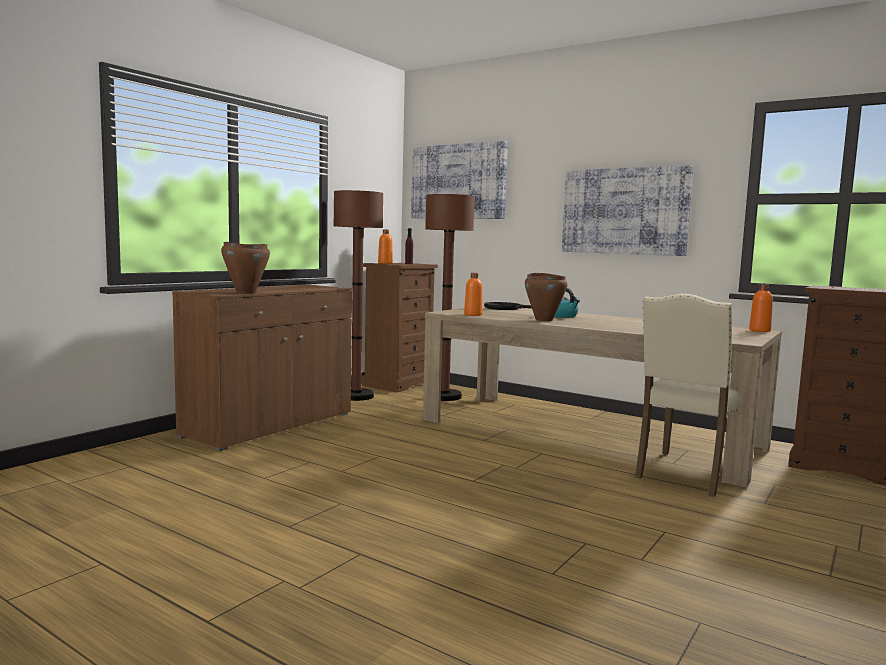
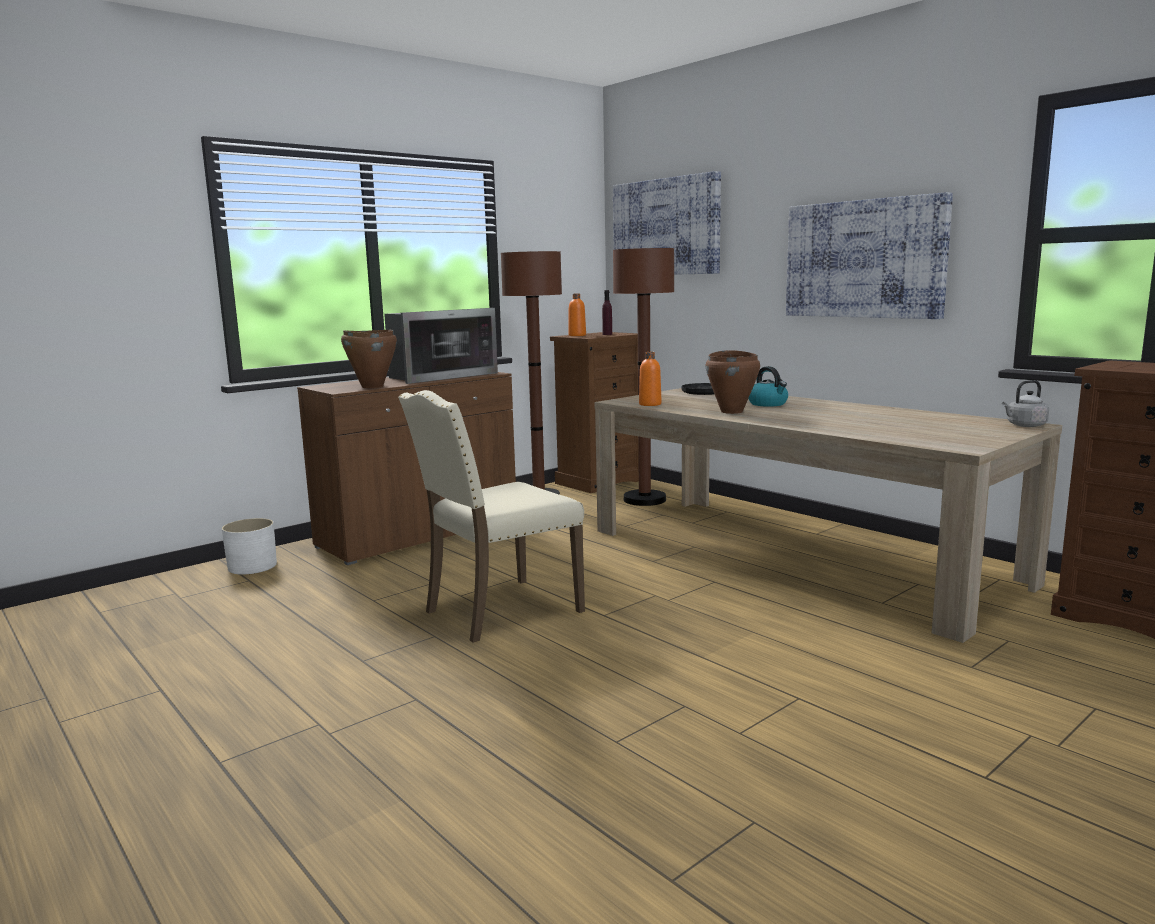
camera: 15 degrees right, 5 degrees up
(126, 454) = (252, 566): none -> white planter
(292, 288) = (439, 376): none -> microwave
(689, 474) = (893, 619): beige chair -> beige chair (499, 611)
(759, 330) = (1024, 425): orange bottle -> grey kettle

